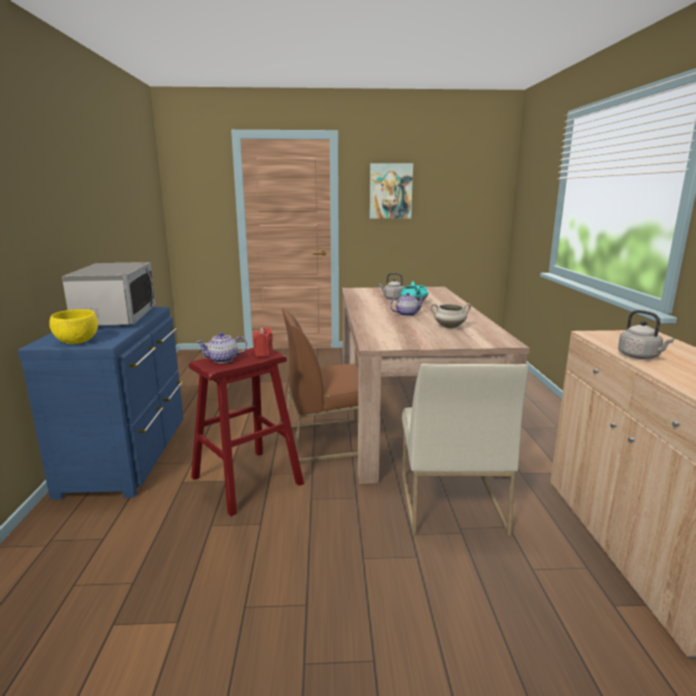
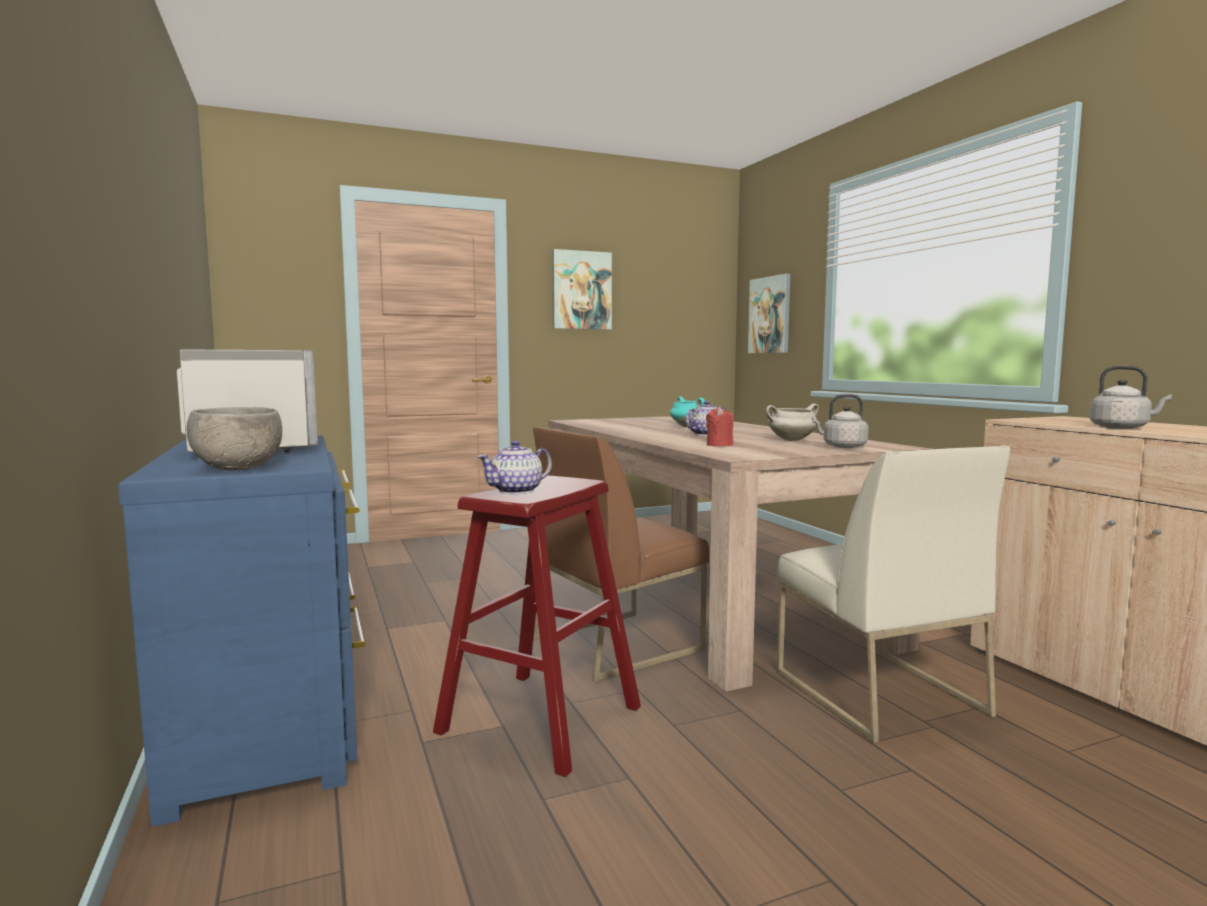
camera: 20 degrees left, 10 degrees down
(76, 342) = (237, 469): yellow bowl -> grey bowl
(263, 354) = (570, 481): red candle -> red candle (719, 445)
(392, 298) = (648, 425): grey kettle -> grey kettle (842, 446)
(529, 209) = (770, 315): none -> picture

